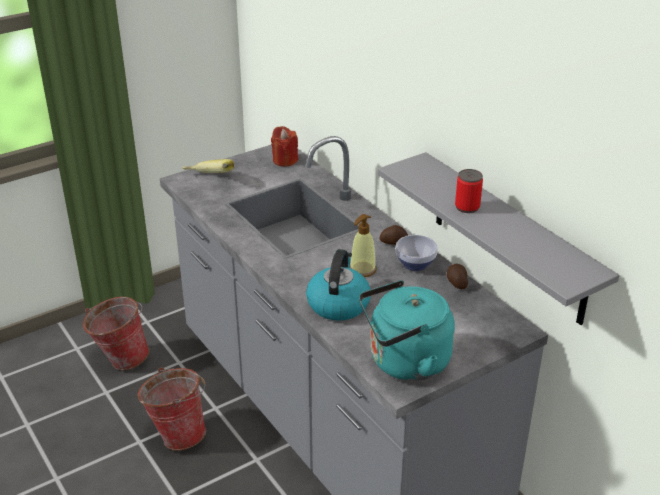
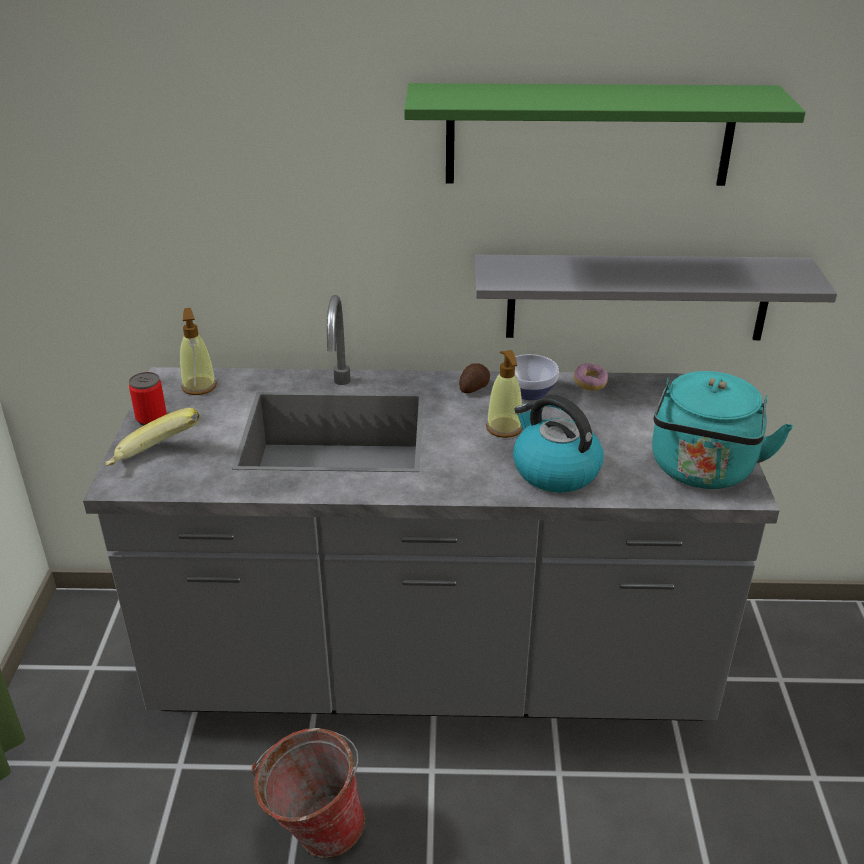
camera: 55 degrees left, 0 degrees up
(120, 359) = (96, 833): bucket -> none
(285, 160) = (199, 386): red candle -> soap dispenser
(456, 283) = (590, 383): potato -> donut
(467, 207) = (620, 275): can -> can (151, 418)
(486, 96) = (589, 135): none -> green shelf

